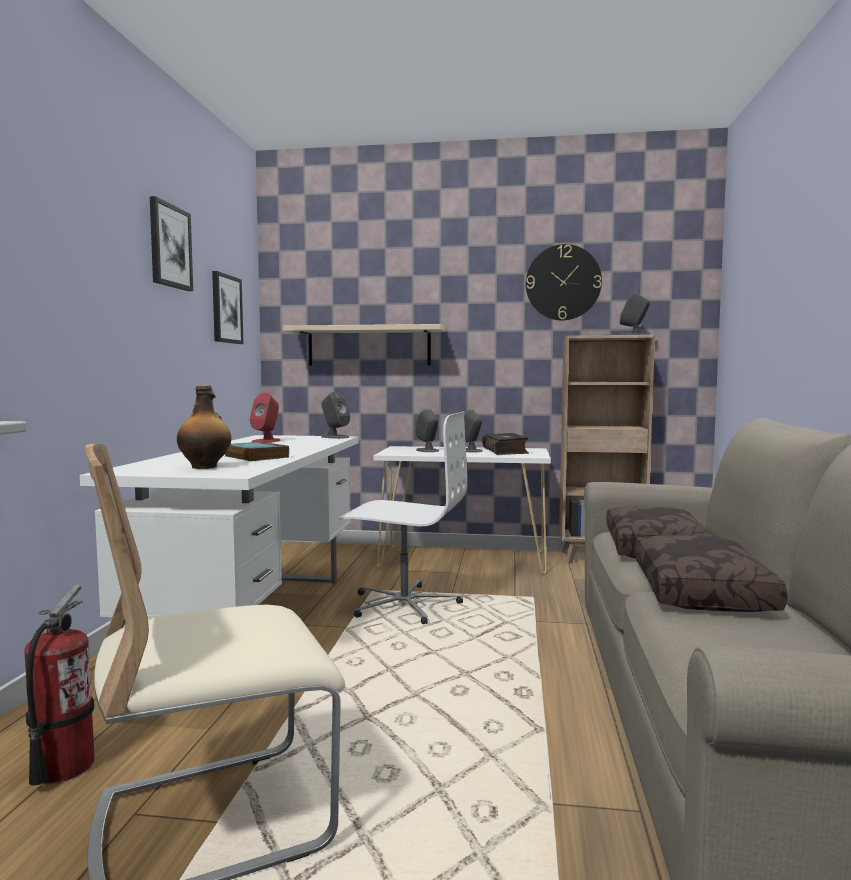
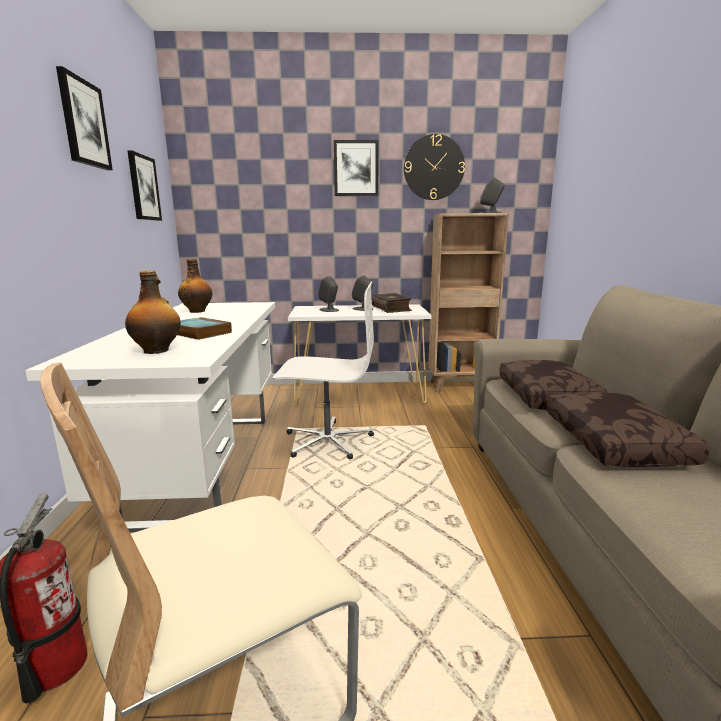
camera: 10 degrees left, 10 degrees up
(266, 441) = (197, 311): red speaker -> bottle
(335, 437) = (255, 304): grey speaker -> none
(369, 346) = (273, 222): beige shelf -> none
(468, 285) = (356, 168): none -> picture

